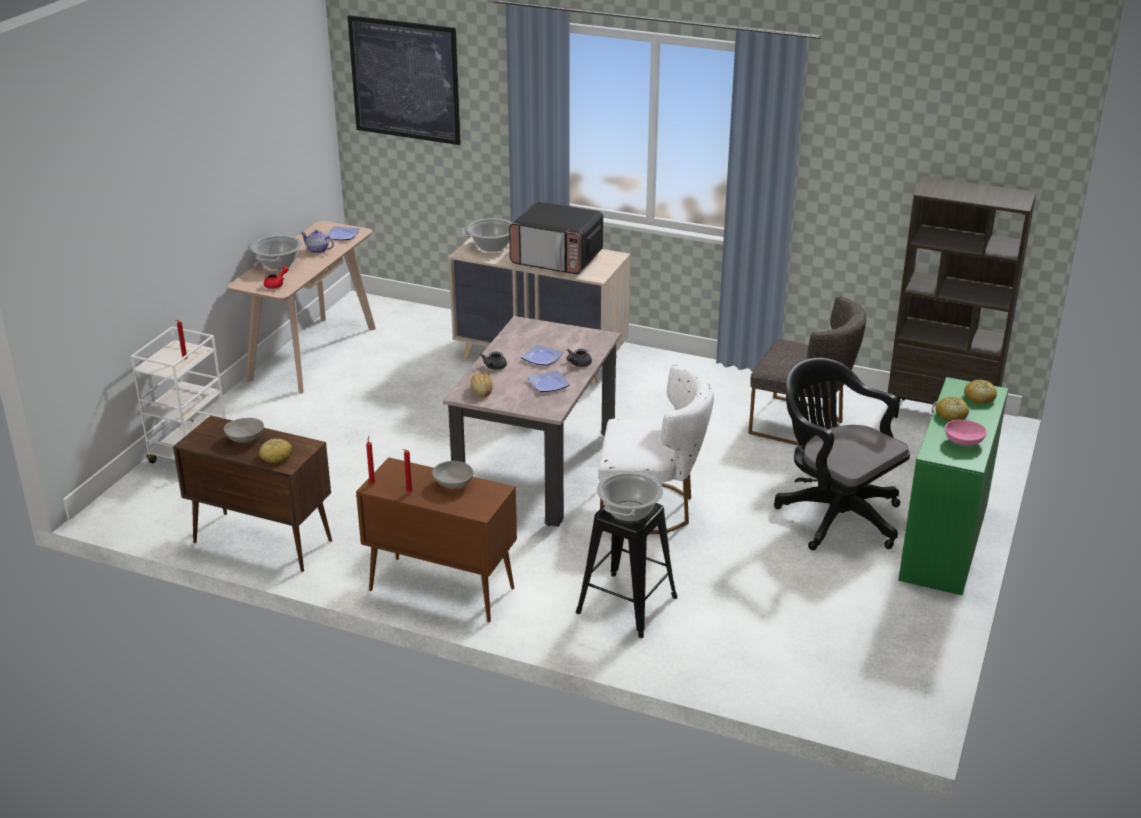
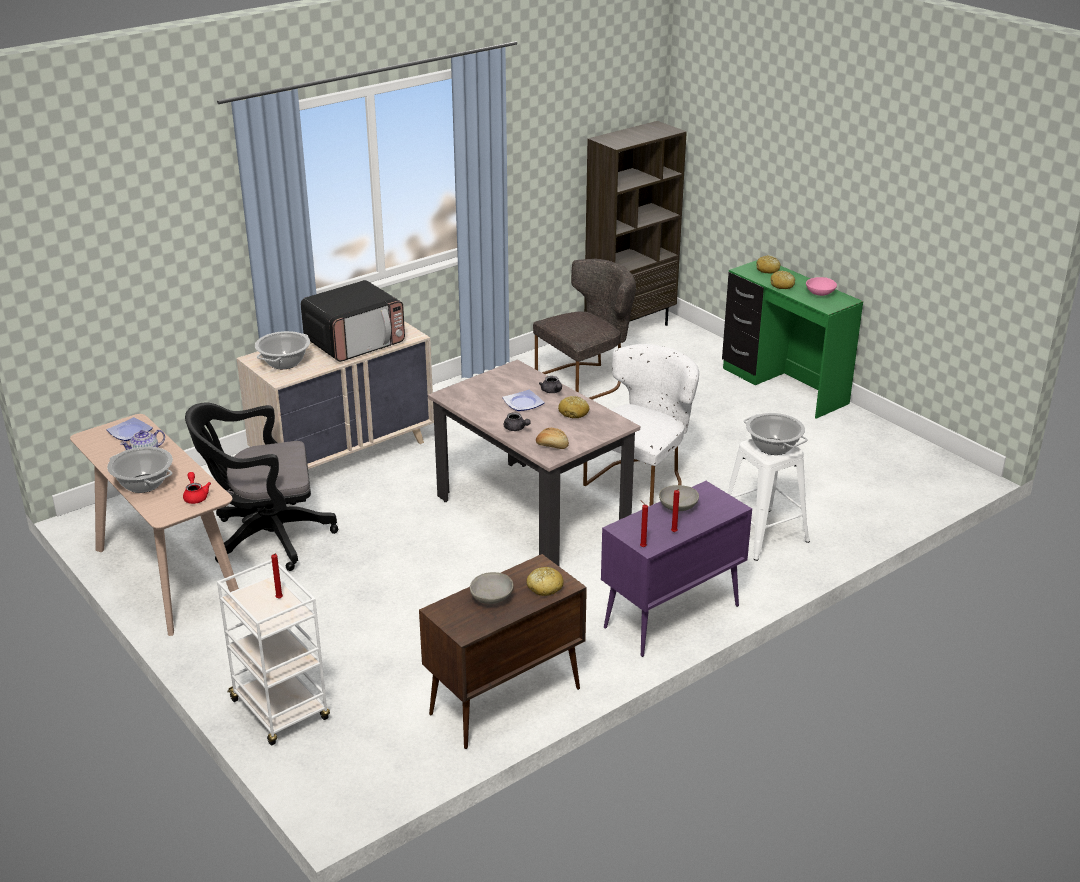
camera: 60 degrees left, 0 degrees up
(405, 80) = (104, 232): picture -> none
(440, 589) = (671, 617): brown cabinet -> purple cabinet
(549, 384) = (574, 413): plate -> bread
(627, 605) = (764, 534): black stool -> white stool
(834, 515) = (718, 412): black office chair -> black office chair (265, 538)

